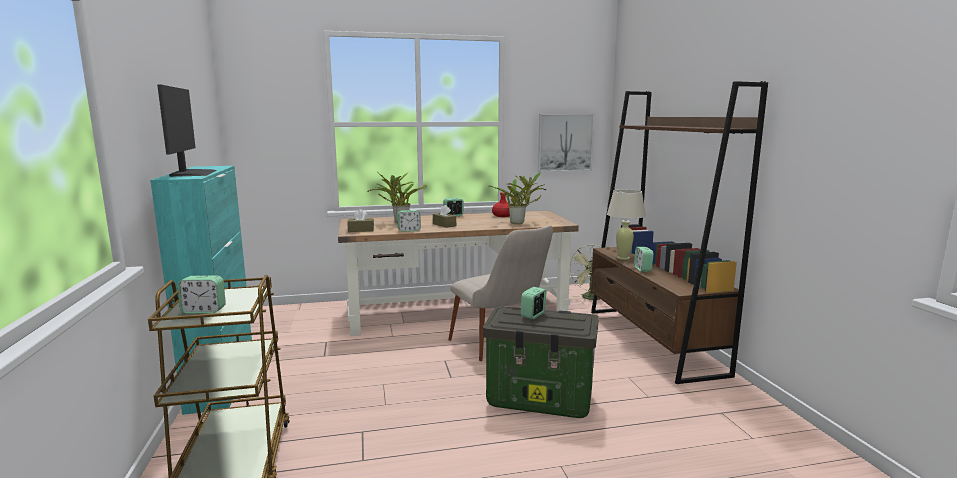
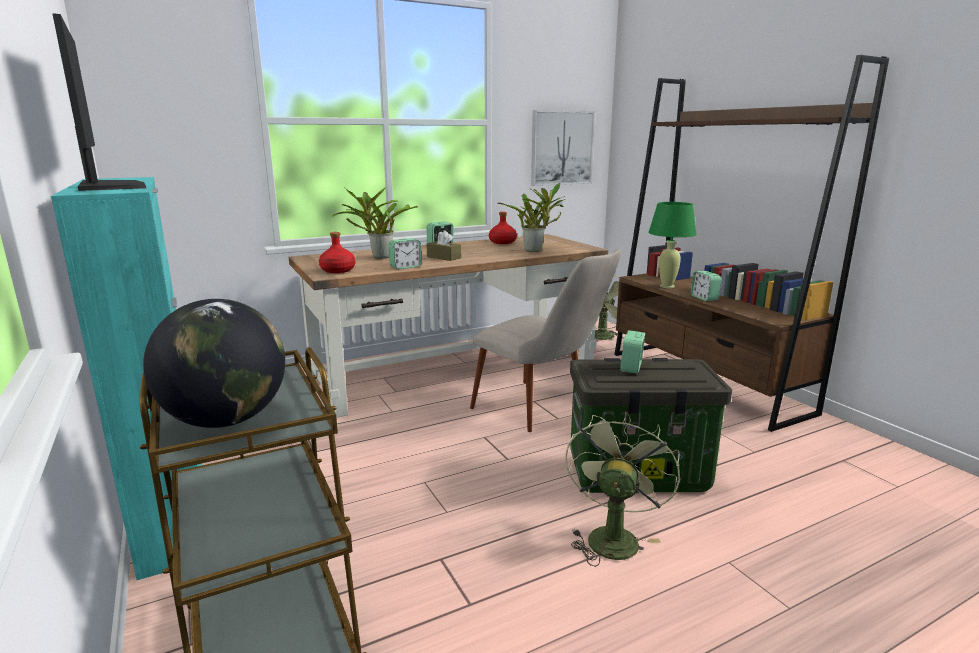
camera: 15 degrees left, 5 degrees up
(204, 310) = (226, 420): alarm clock -> globe
(361, 230) = (337, 270): brown tissue box -> red bottle
(488, 436) = (612, 536): none -> green fan
(623, 258) = (666, 286): beige table lamp -> green table lamp

